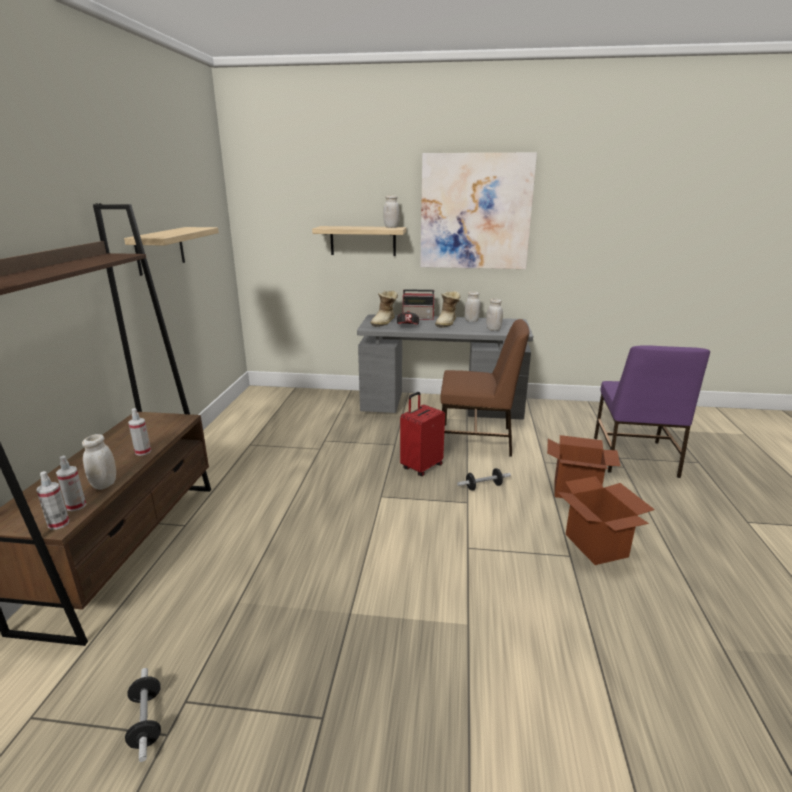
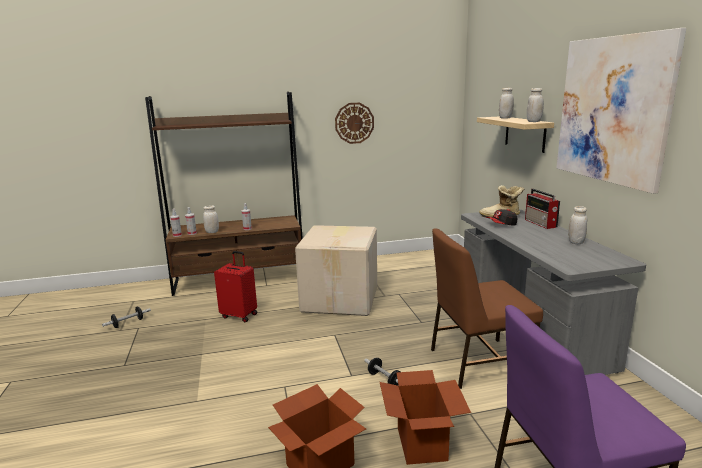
camera: 70 degrees right, 5 degrees down
(160, 250) = (354, 123): shelf -> wall clock
(299, 475) = (341, 299): none -> cardboard box
(421, 467) = (394, 342): red suitcase -> red suitcase (239, 315)
(447, 323) = (544, 235): boot -> none
(477, 440) = (477, 362): brown chair -> brown chair turned 90 degrees clockwise
(493, 329) = (558, 254): white jar -> white jar (505, 118)

